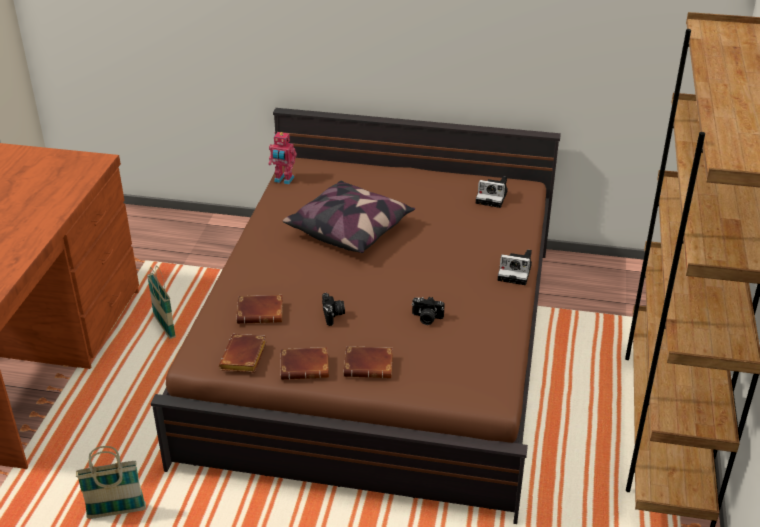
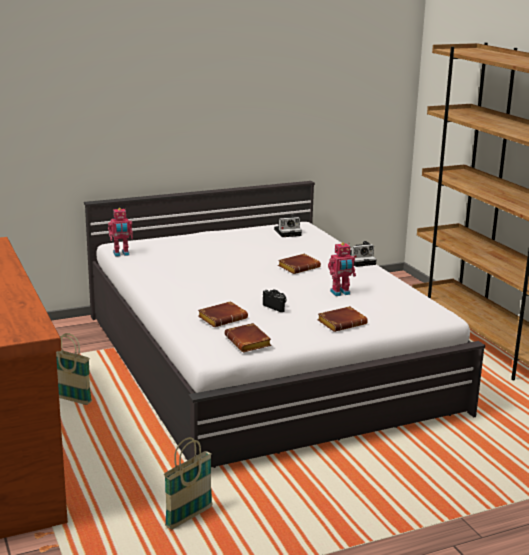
camera: 35 degrees left, 15 degrees down
(306, 366) = (300, 335): brown book -> brown book (299, 267)
(350, 230) = (216, 266): pillow -> none
(380, 346) = (262, 361): brown bed -> white bed
(426, 318) = (340, 293): camera -> toy robot

